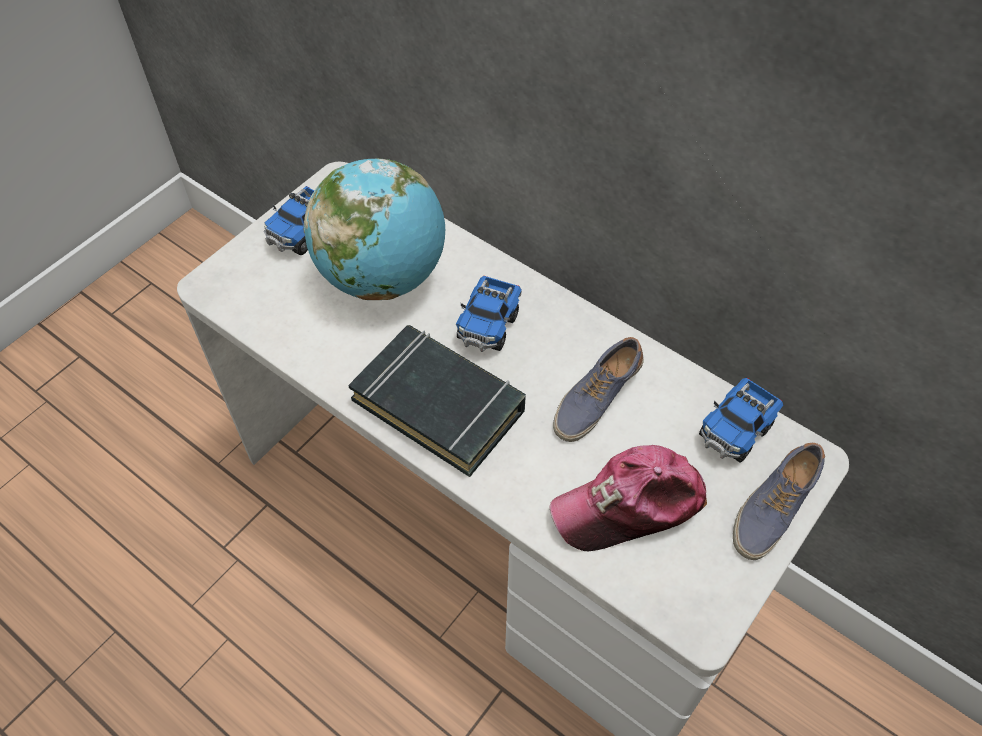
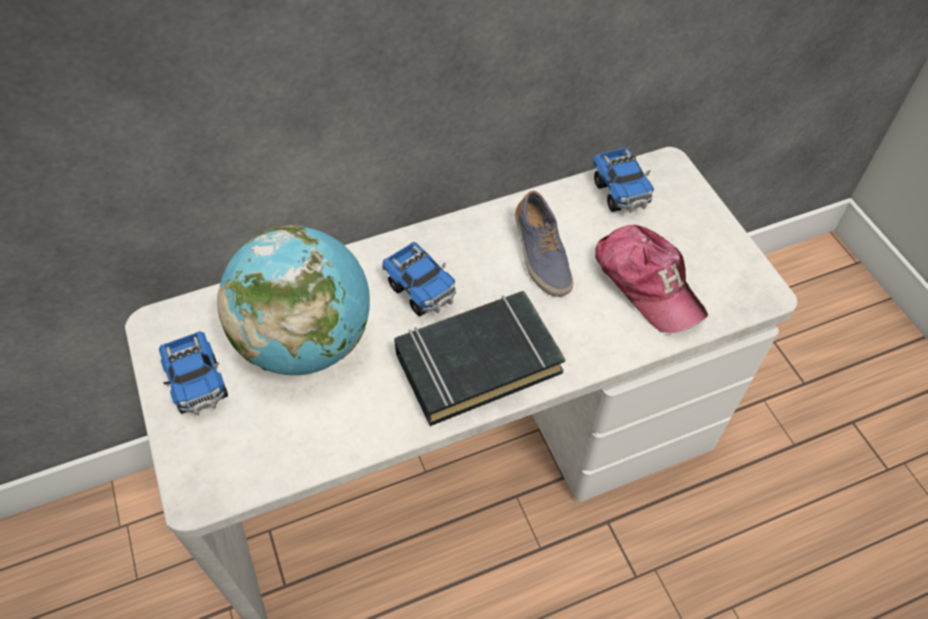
camera: 60 degrees left, 0 degrees up
(630, 506) = (647, 283): cap -> cap turned 45 degrees counterclockwise
(772, 507) = (692, 206): shoe -> none

